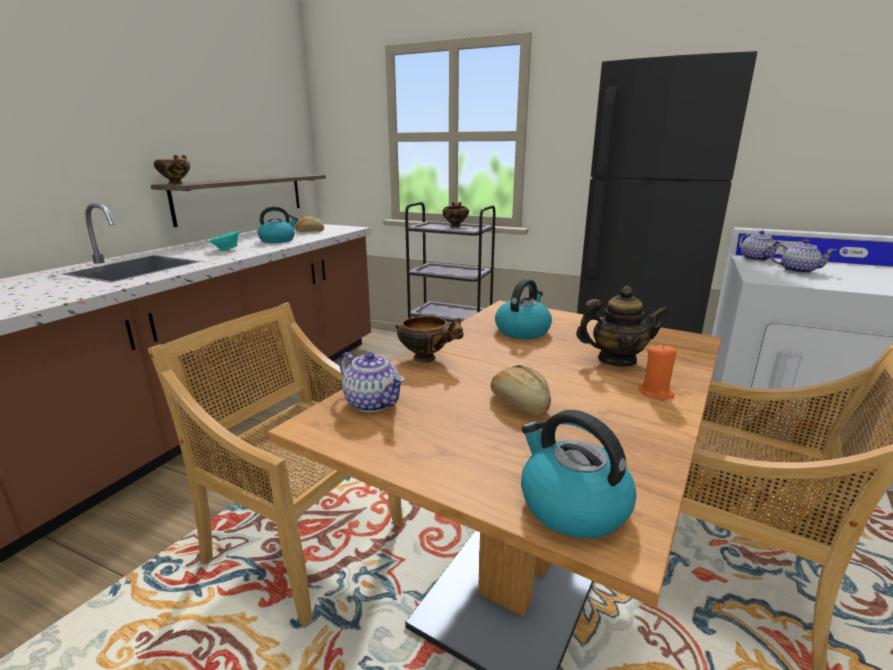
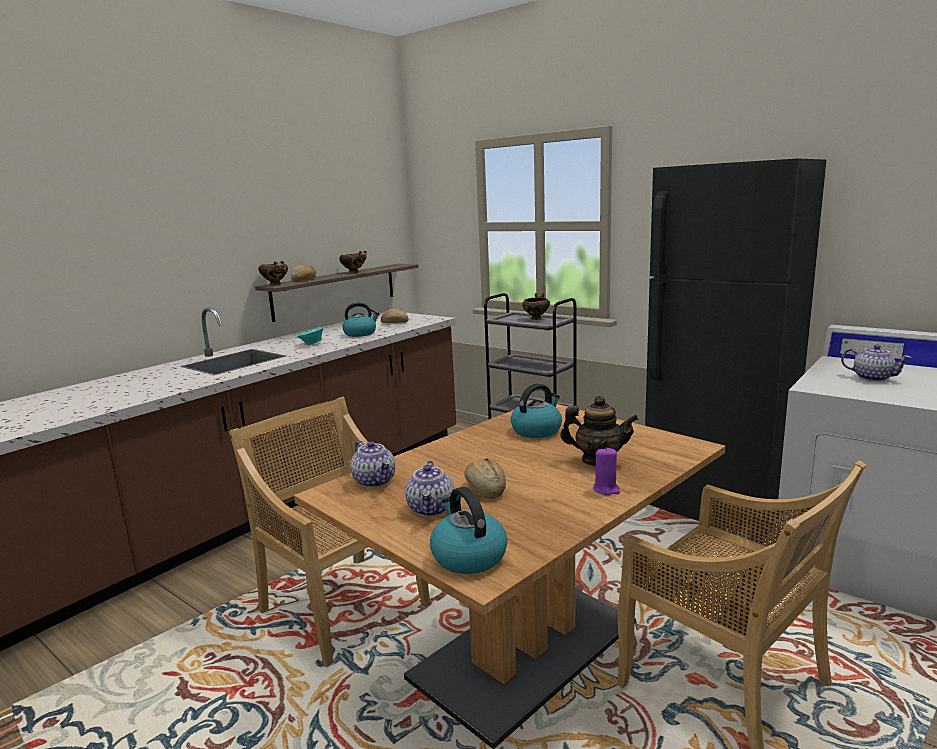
camera: 15 degrees right, 5 degrees down
(209, 181) = (304, 280): none -> bread
(427, 358) = (437, 450): bowl -> bowl (354, 272)
(656, 393) = (606, 489): orange candle -> purple candle
(756, 259) = (844, 362): teapot -> teapot (431, 509)

